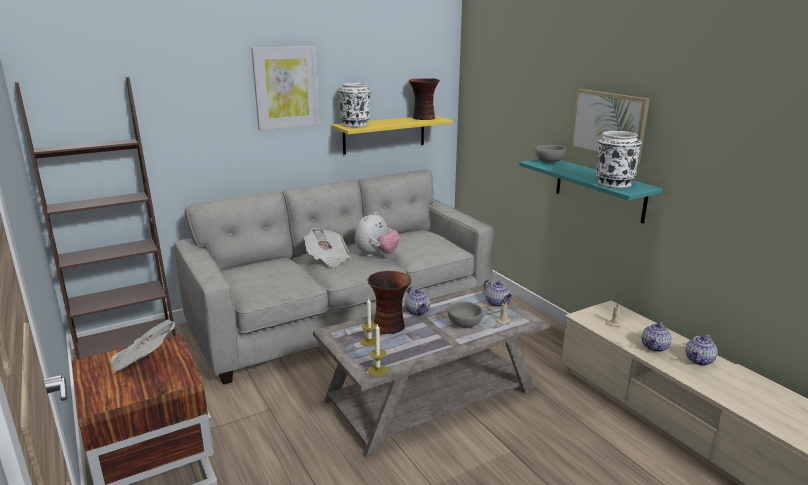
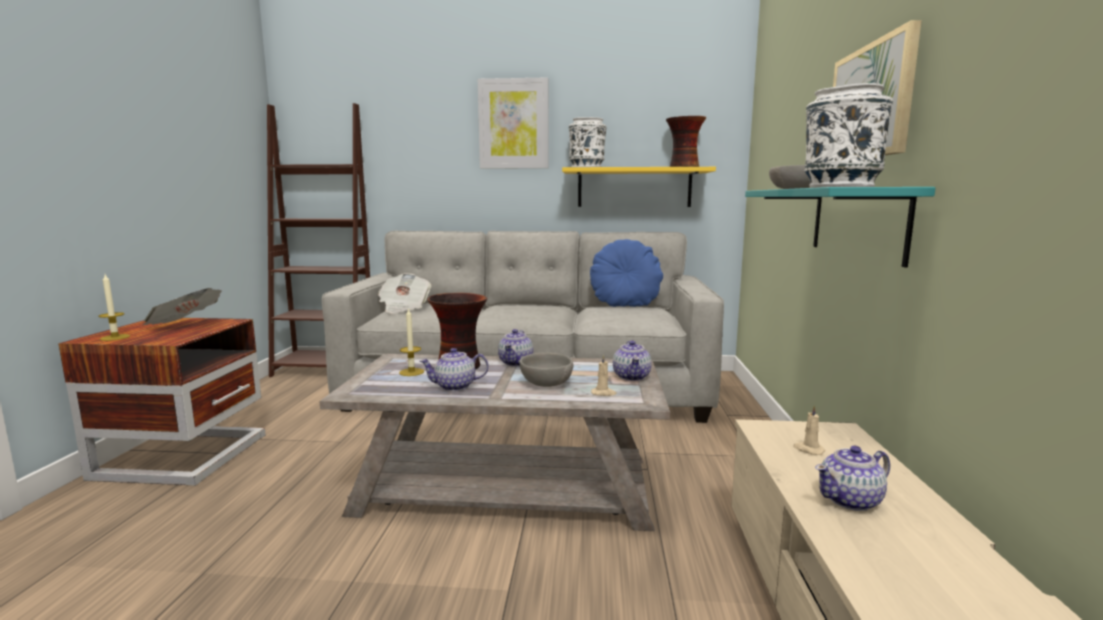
camera: 35 degrees right, 10 degrees down
(327, 259) = (501, 307): newspaper -> newspaper (404, 307)
(376, 255) = (558, 312): plush toy -> none
(377, 370) = (363, 394): candle -> candle (115, 337)
(406, 235) = (625, 305): none -> blue pillow
(699, 360) = (936, 553): teapot -> teapot (454, 386)

